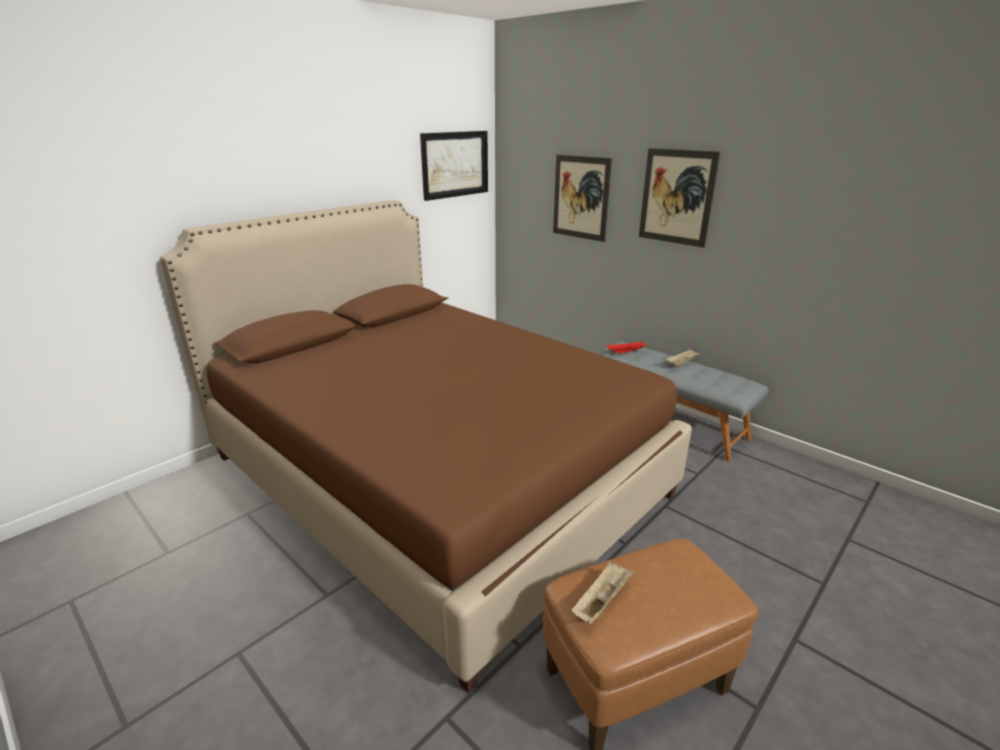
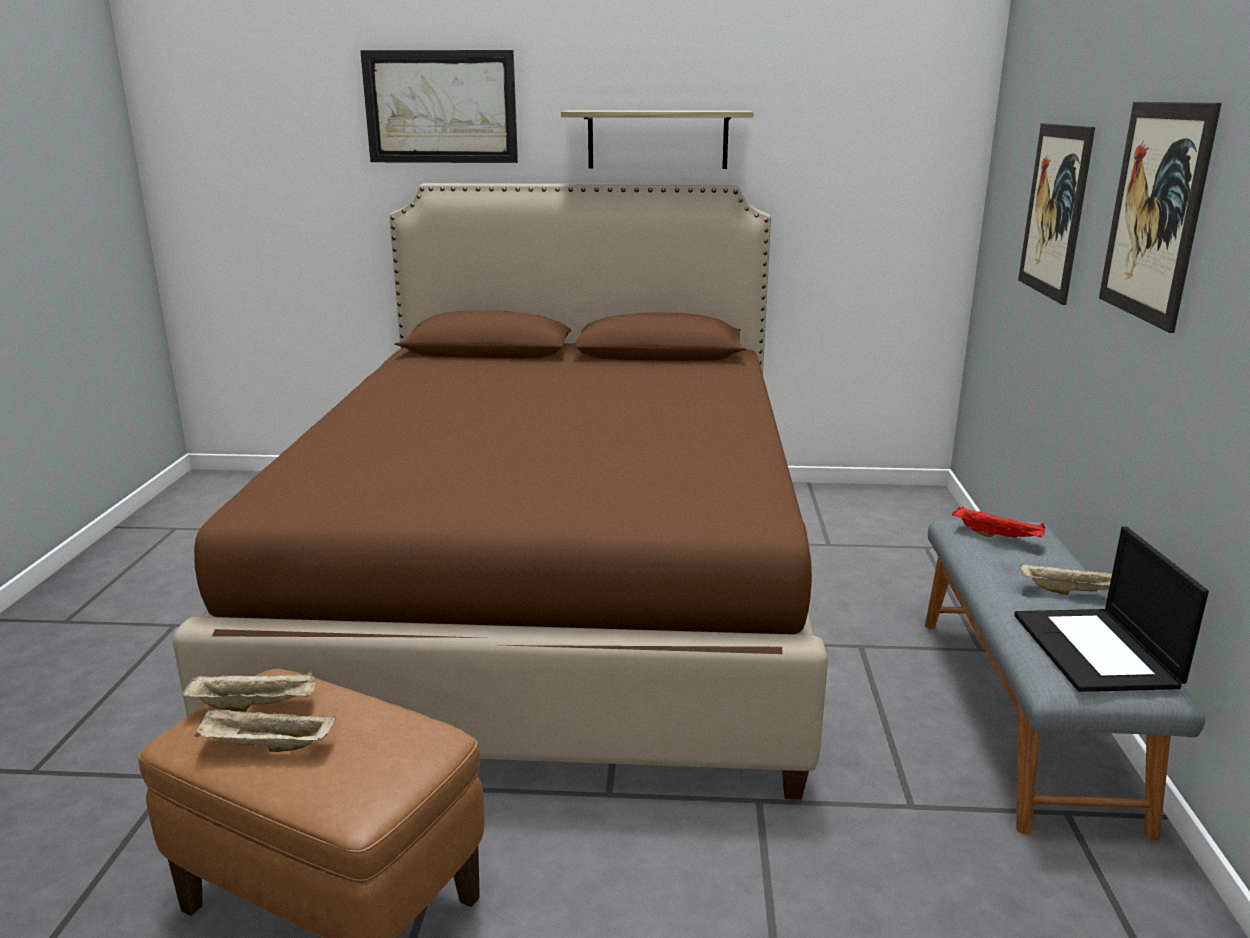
camera: 50 degrees right, 5 degrees down
(343, 176) = (657, 139): none -> shelf
(455, 164) = (885, 138): picture -> picture (441, 107)
(652, 611) = (265, 747): none -> beige tray
(725, 380) = (1097, 651): none -> laptop

